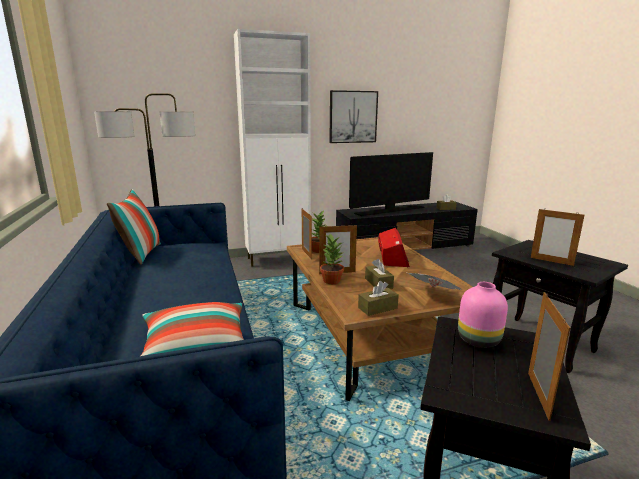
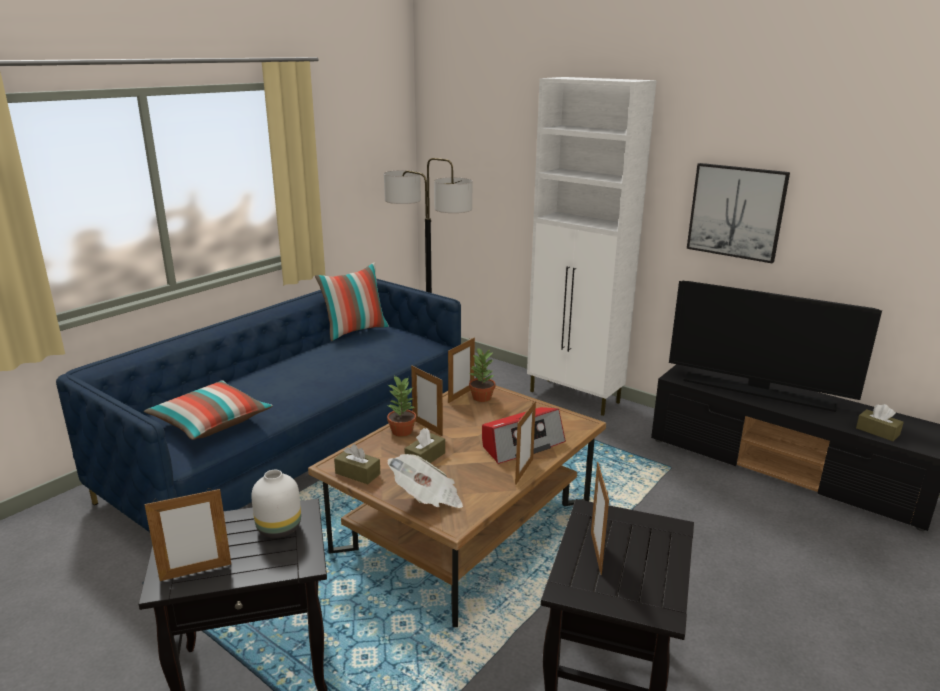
camera: 55 degrees right, 5 degrees up
(425, 264) = (524, 471): none -> picture frame
(477, 340) = (278, 528): pink vase -> white vase

